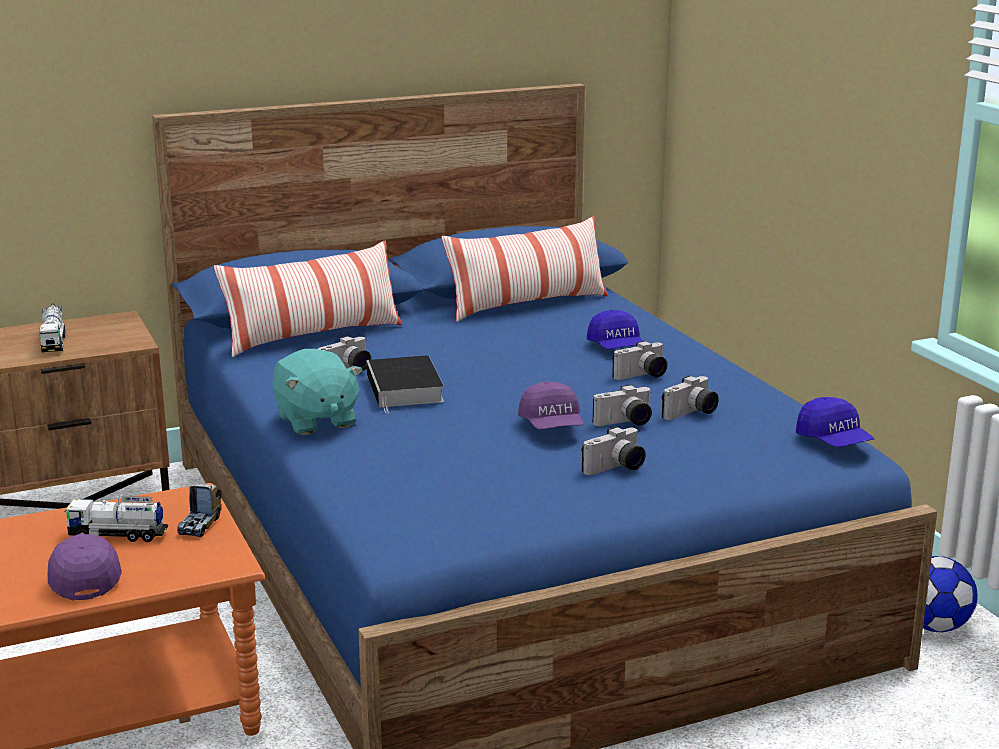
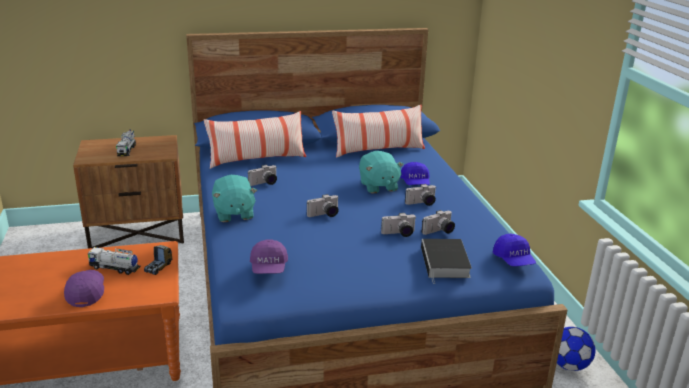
camera: 10 degrees right, 5 degrees up
(405, 389) = (288, 199): book -> book (445, 263)
(552, 425) = (356, 231): purple cap -> purple cap (269, 268)
(554, 358) = (378, 186): none -> turquoise plush toy
(616, 469) = (380, 264): camera -> camera (324, 215)

